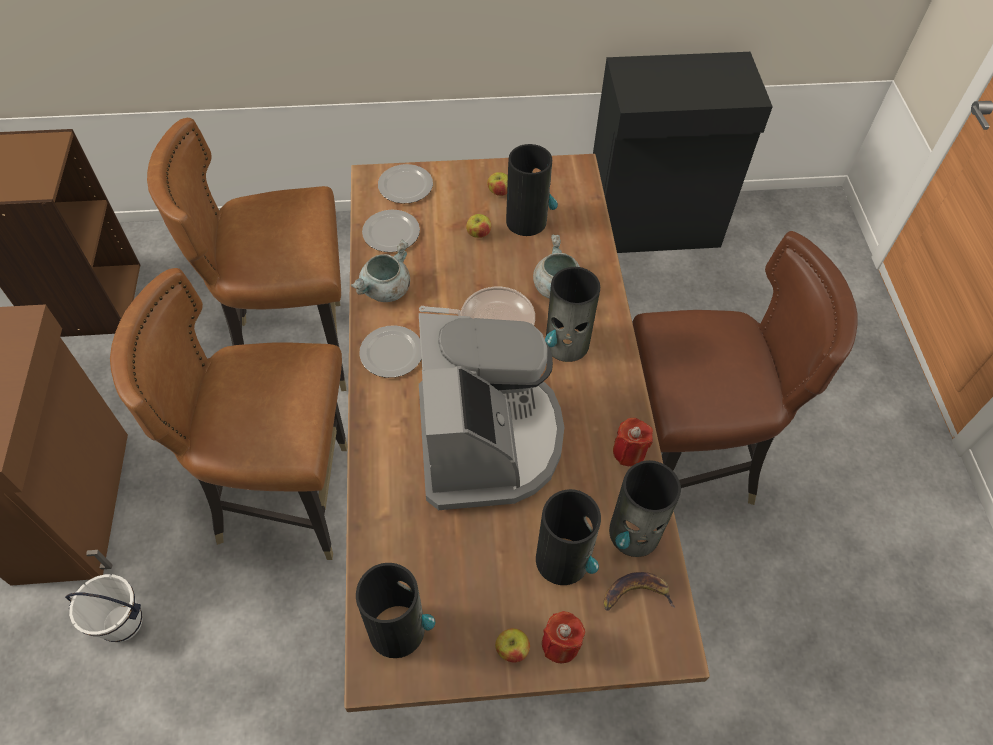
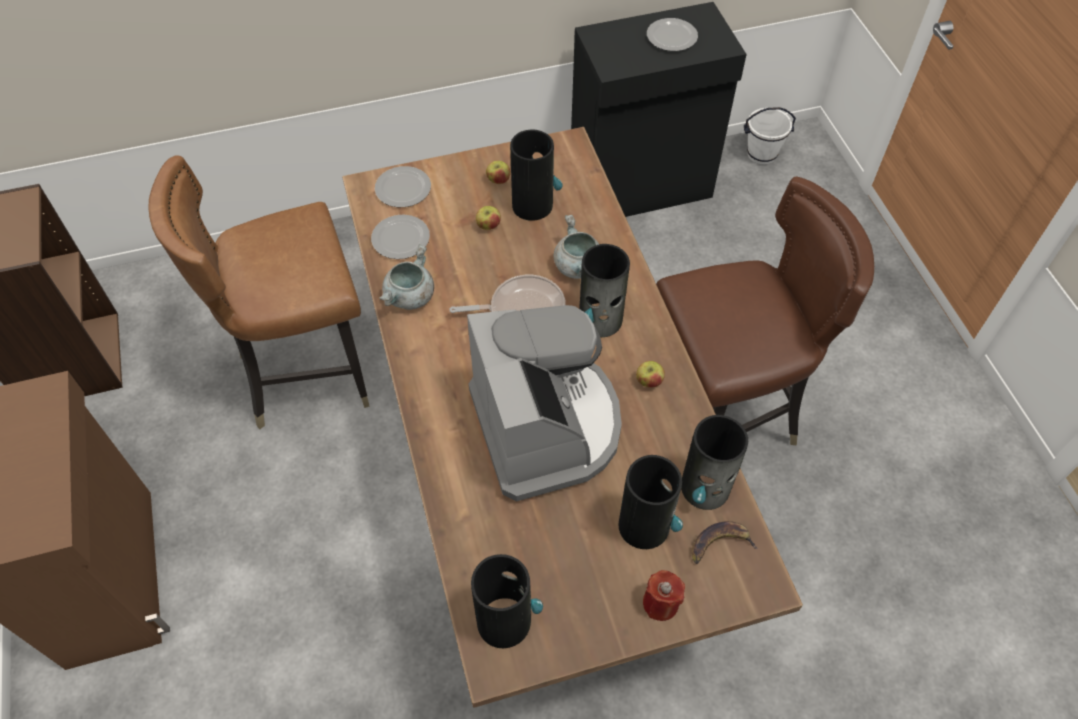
camera: 10 degrees left, 0 degrees up
(122, 623) = (195, 684): white bucket -> white bucket (761, 155)
(288, 498) = (335, 526): brown chair -> none
(391, 354) = (431, 359): plate -> plate (671, 37)
(512, 650) = (617, 618): apple -> apple (649, 381)
(629, 452) = (683, 413): red candle -> none

